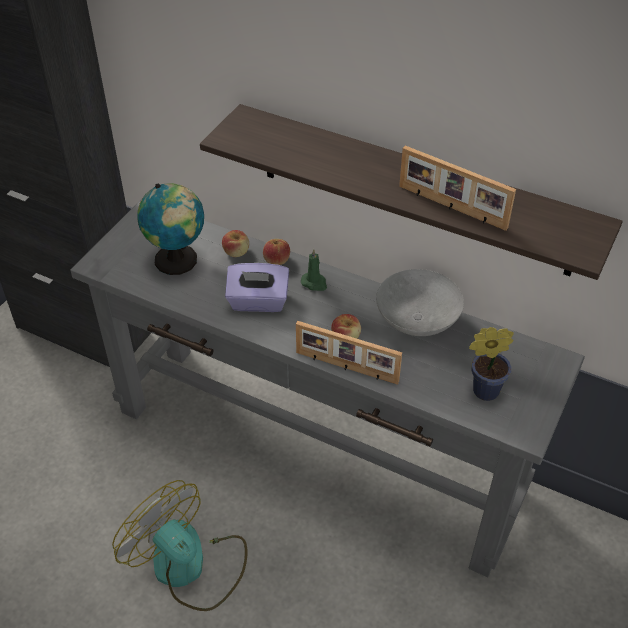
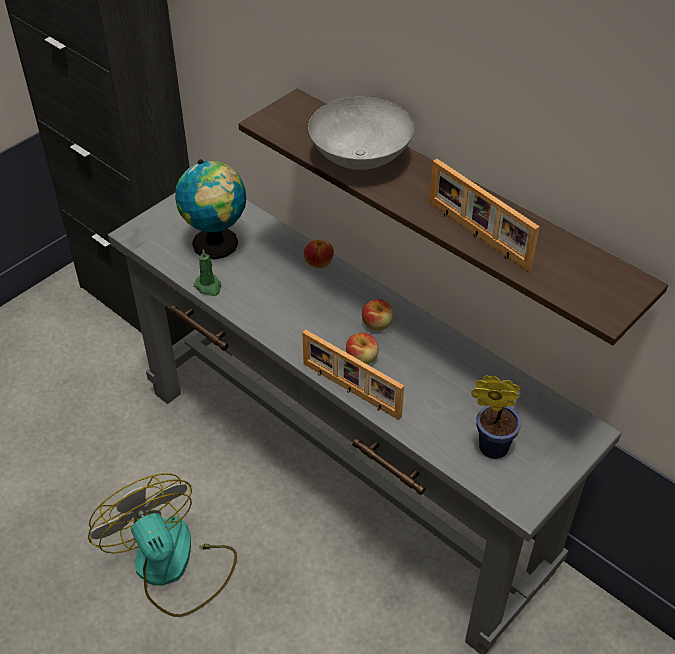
camera: 15 degrees right, 0 degrees up
(236, 252) = (280, 246): apple -> apple (377, 324)
(258, 302) = (283, 303): purple tissue box -> none
(314, 283) = (349, 294): green candle -> green candle (208, 286)
(416, 320) = (444, 355): grey bowl -> grey bowl (359, 158)

